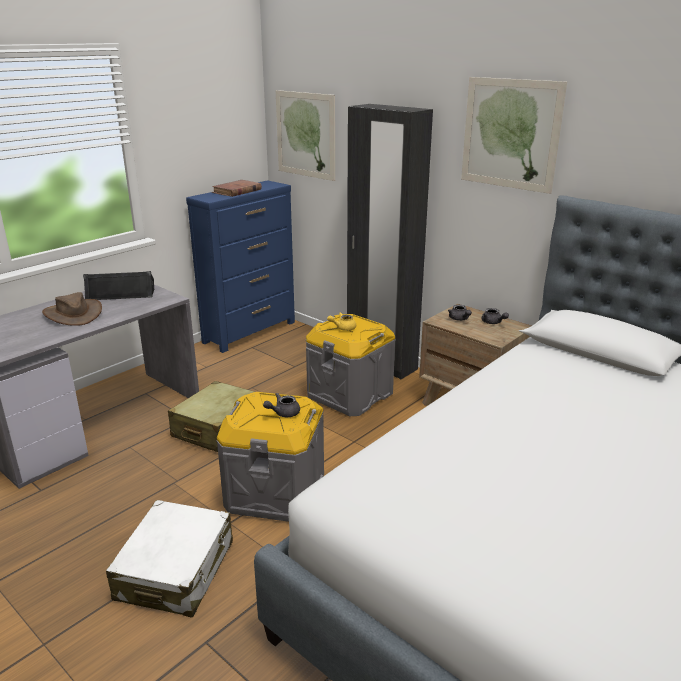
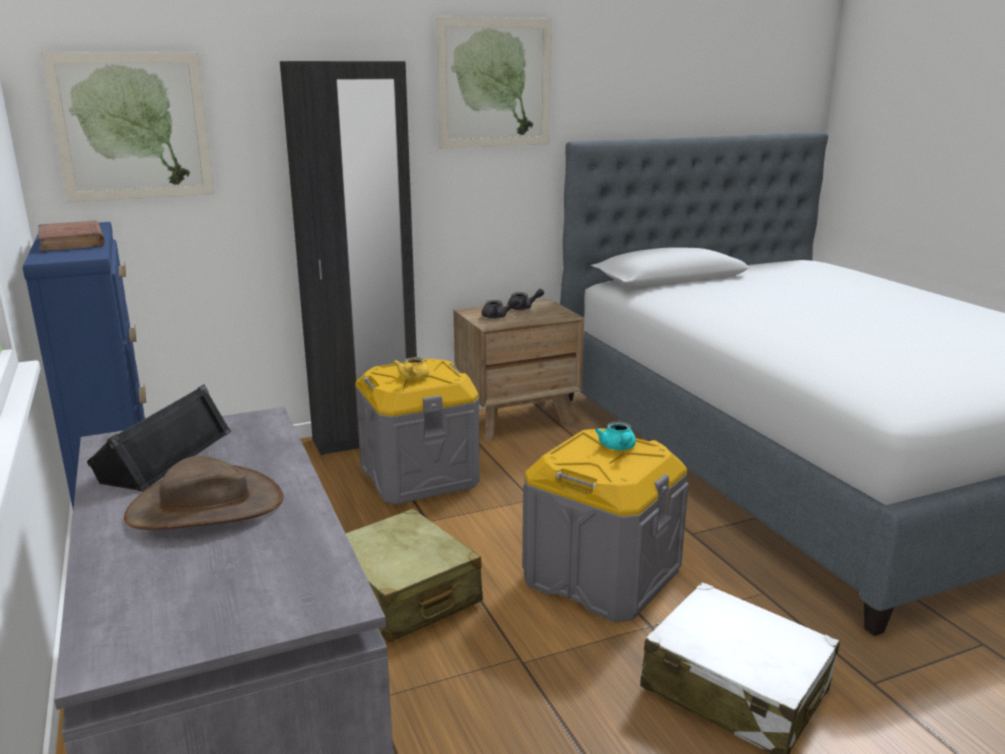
camera: 65 degrees left, 5 degrees down
(283, 413) = (618, 448): grey teapot -> turquoise teapot

